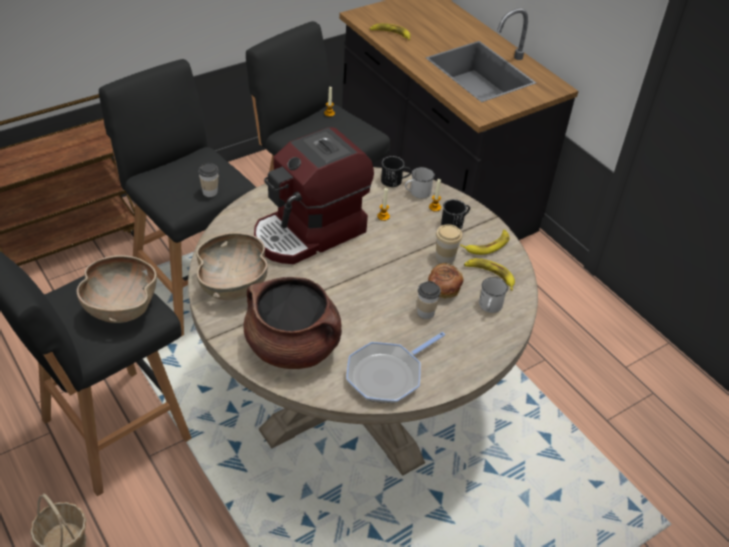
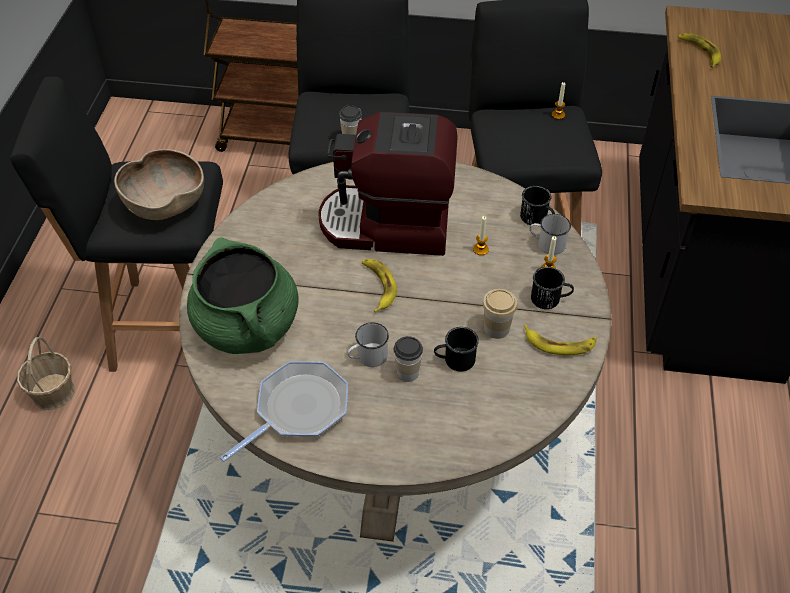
camera: 45 degrees right, 5 degrees up
(233, 284) = (265, 236): brown bowl -> none
(293, 347) = (247, 326): brown cooking pot -> green cooking pot
(387, 375) = (298, 409): frying pan -> frying pan turned 135 degrees clockwise
(443, 289) = (454, 360): bread -> black mug
(489, 307) = (481, 410): white mug -> white mug (367, 357)
(490, 275) = (523, 377): banana -> banana (378, 286)

